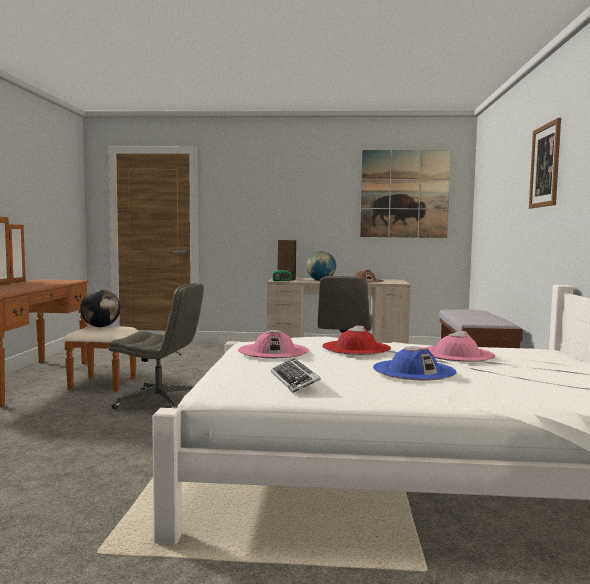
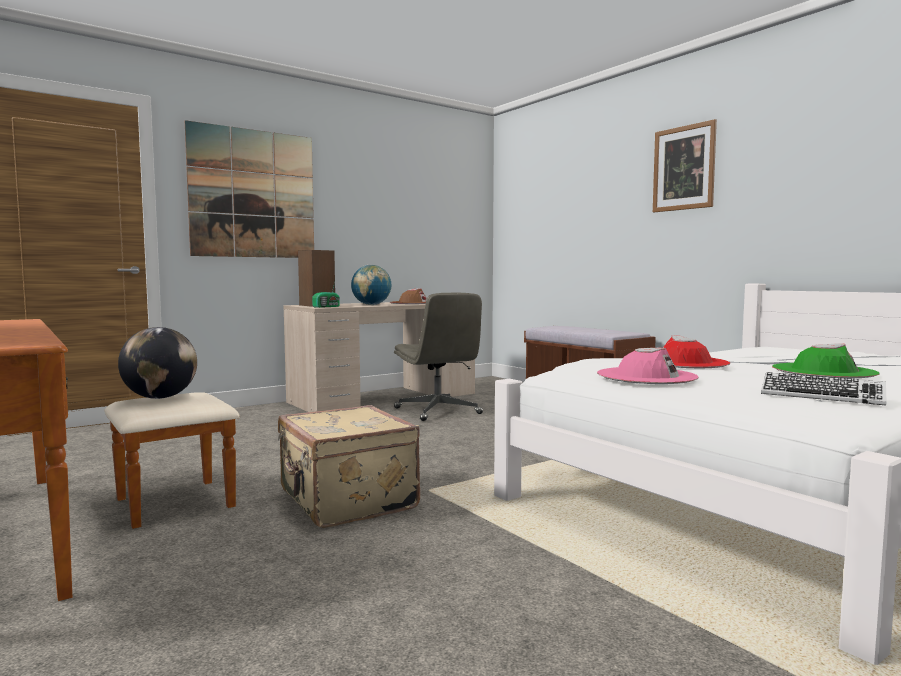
camera: 40 degrees left, 0 degrees up
(160, 401) = (345, 501): grey office chair -> beige suitcase
(404, 194) = (431, 197): picture -> picture (253, 194)
(414, 370) = (823, 371): blue hat -> green hat
(457, 354) = (764, 355): pink hat -> none

